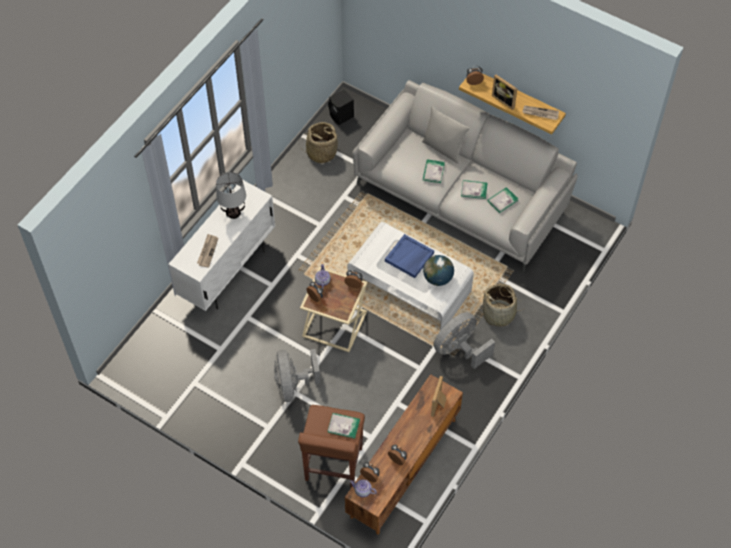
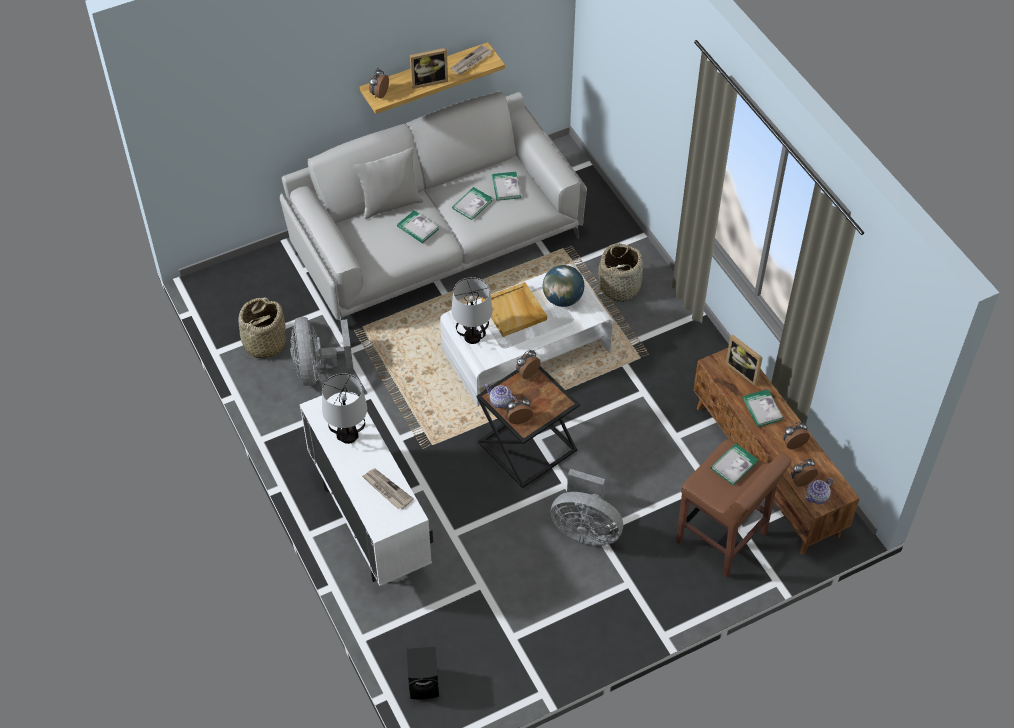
camera: 60 degrees left, 5 degrees down
(333, 324) = (527, 448): beige side table -> black side table
(341, 116) = (227, 298): black speaker -> black speaker (425, 684)
(373, 245) = (472, 336): none -> table lamp
(409, 257) = (514, 311): blue tray -> beige tray
(414, 429) = (762, 409): none -> book
(459, 349) = (642, 344): grey fan -> grey fan (317, 369)

